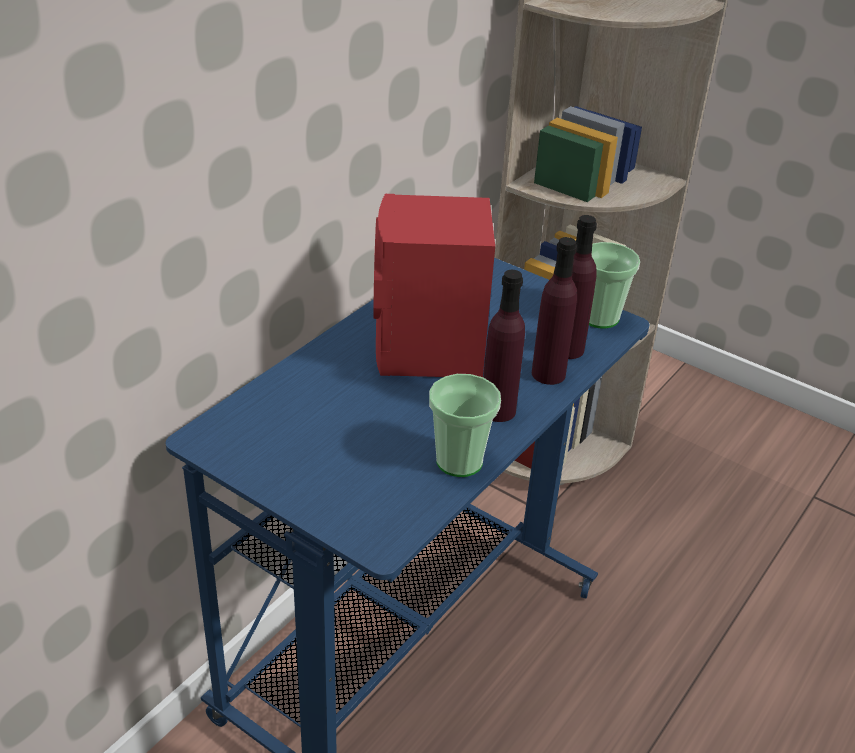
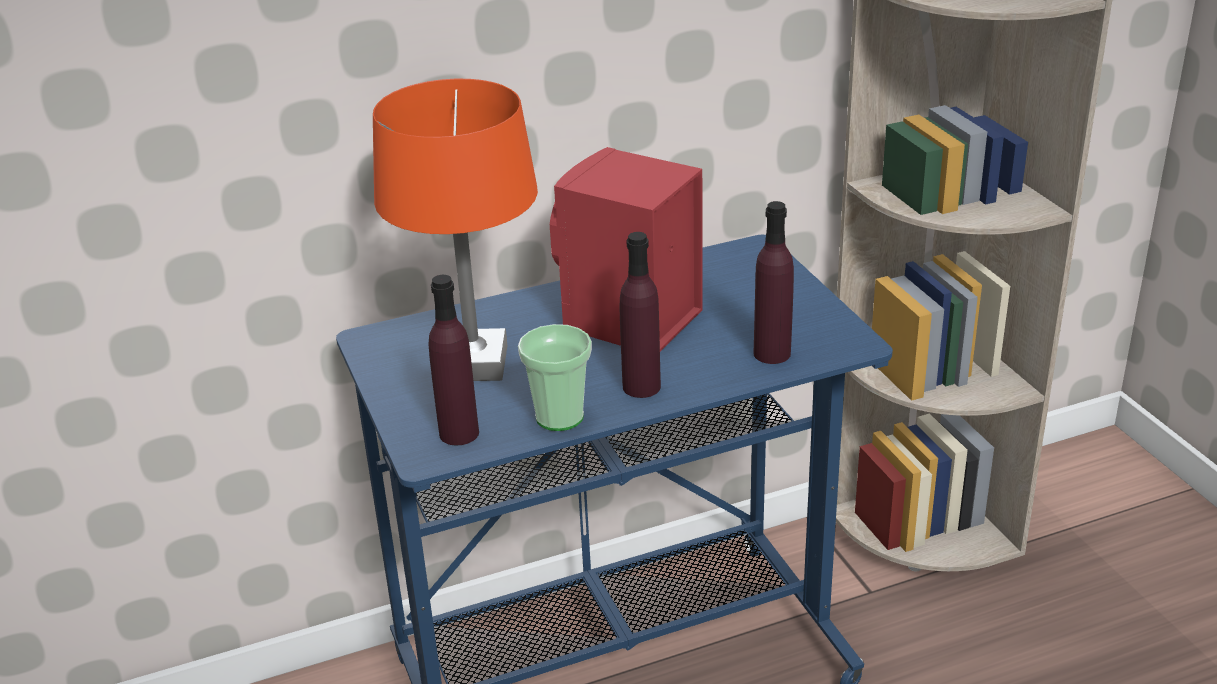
camera: 35 degrees right, 5 degrees down
(331, 434) = (473, 364): none -> orange table lamp
(548, 374) = (726, 370): purple bottle -> purple bottle (459, 433)
(599, 317) = (840, 334): cup -> none

